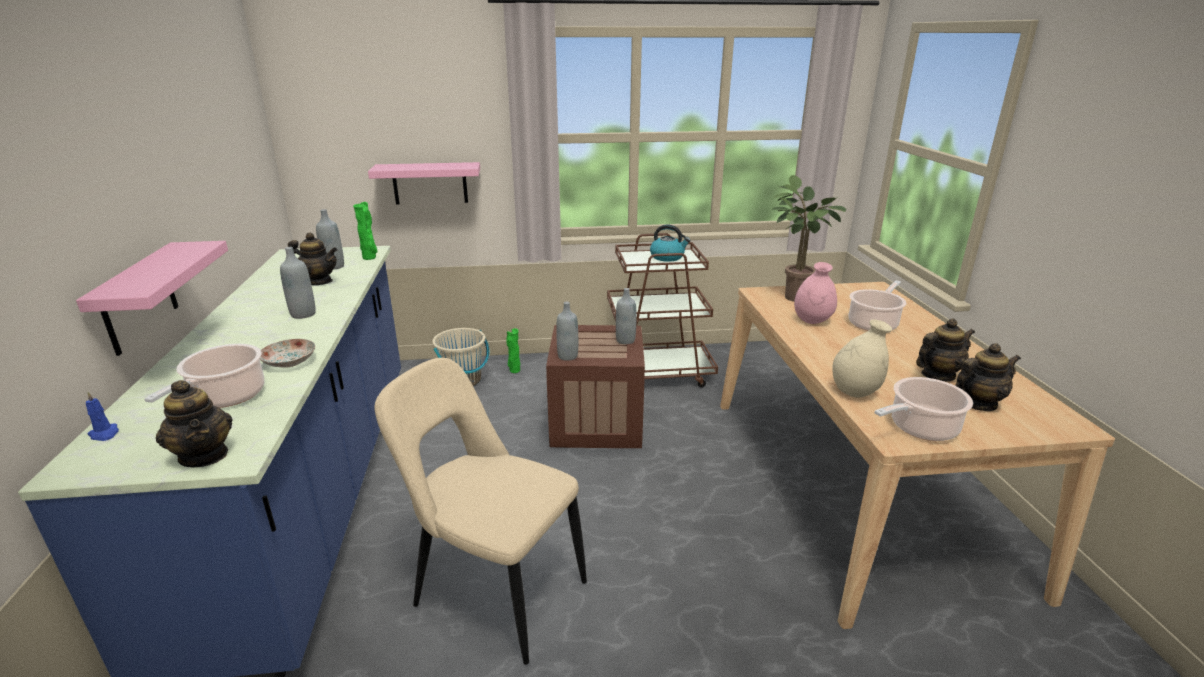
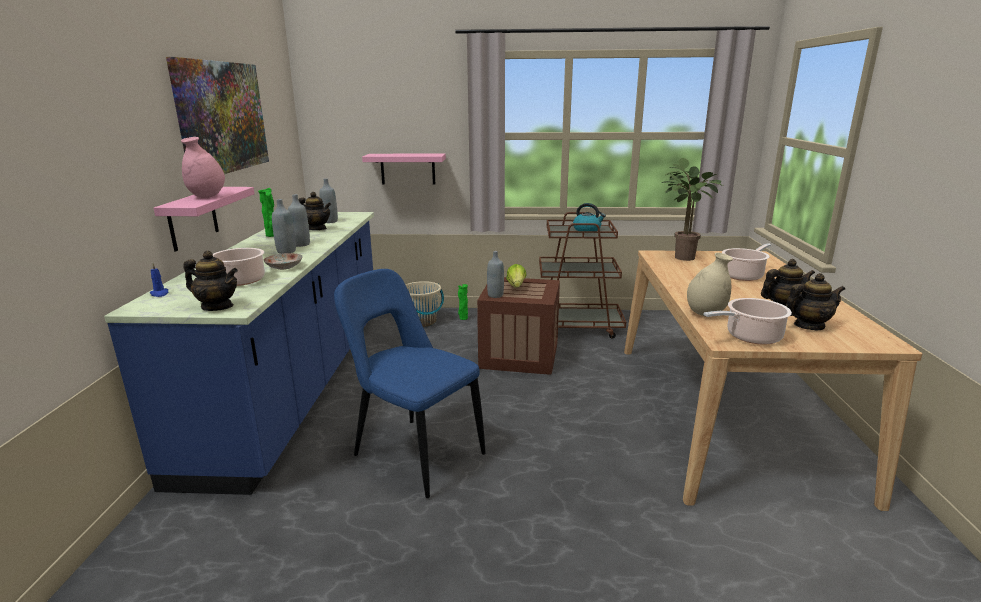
camera: 10 degrees right, 5 degrees down
(165, 138) = (222, 117): none -> picture
(204, 455) = (217, 307): teapot -> teapot turned 45 degrees counterclockwise
(370, 258) = (357, 218): green vase -> green vase (272, 235)
(494, 591) = (414, 453): beige chair -> blue chair
(590, 339) = (516, 286): none -> lettuce
(625, 340) = (544, 288): grey bottle -> grey bottle (286, 251)
(812, 321) = (690, 272): pink vase -> pink vase (207, 196)

